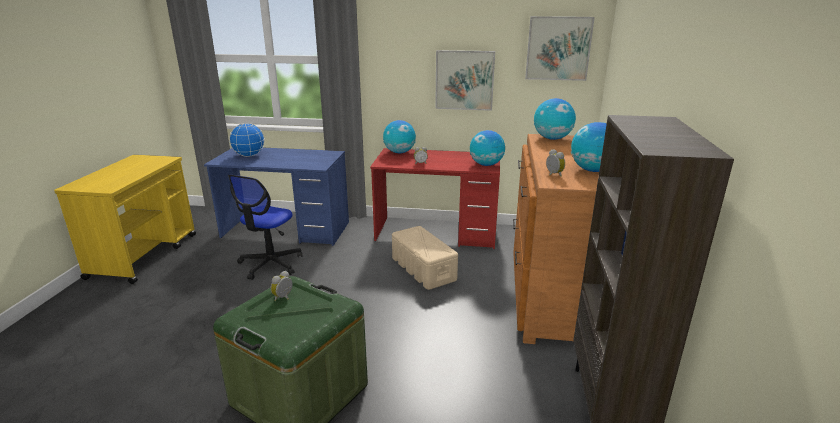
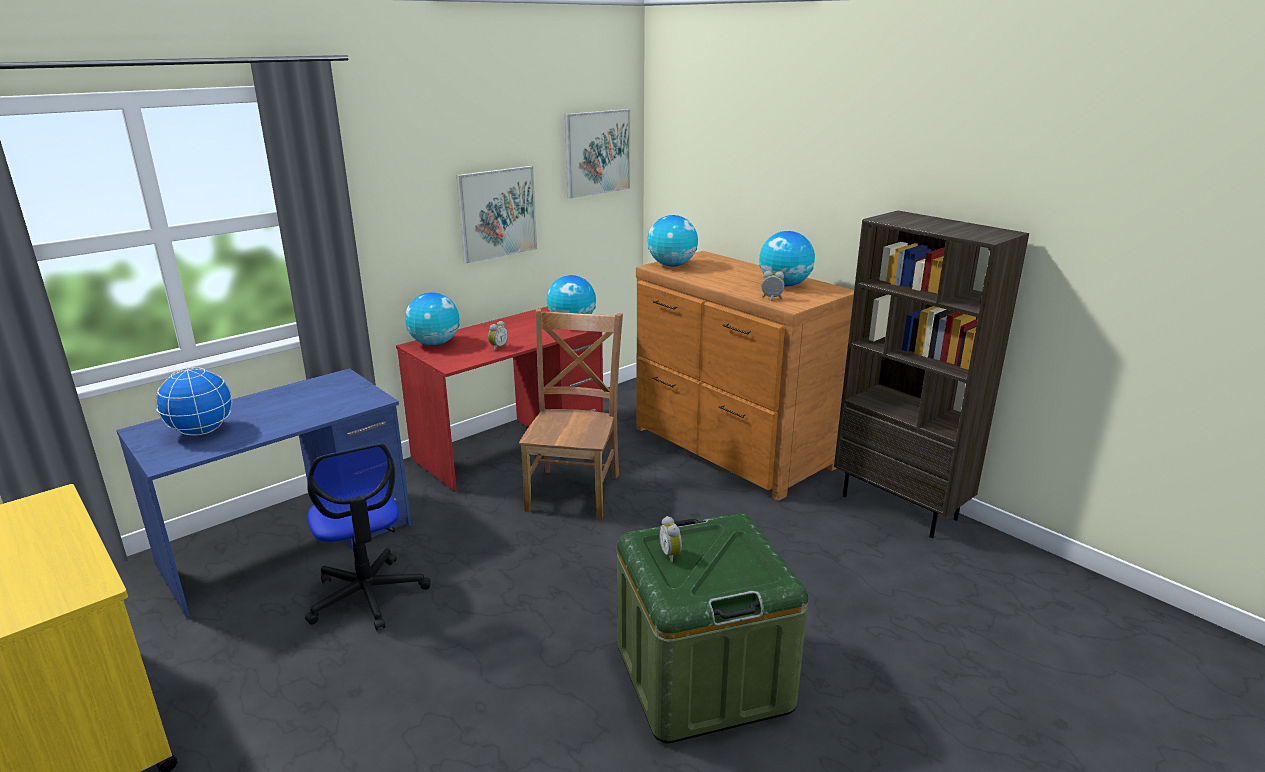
camera: 50 degrees left, 0 degrees up
(423, 269) = (574, 490): beige storage box -> brown chair

